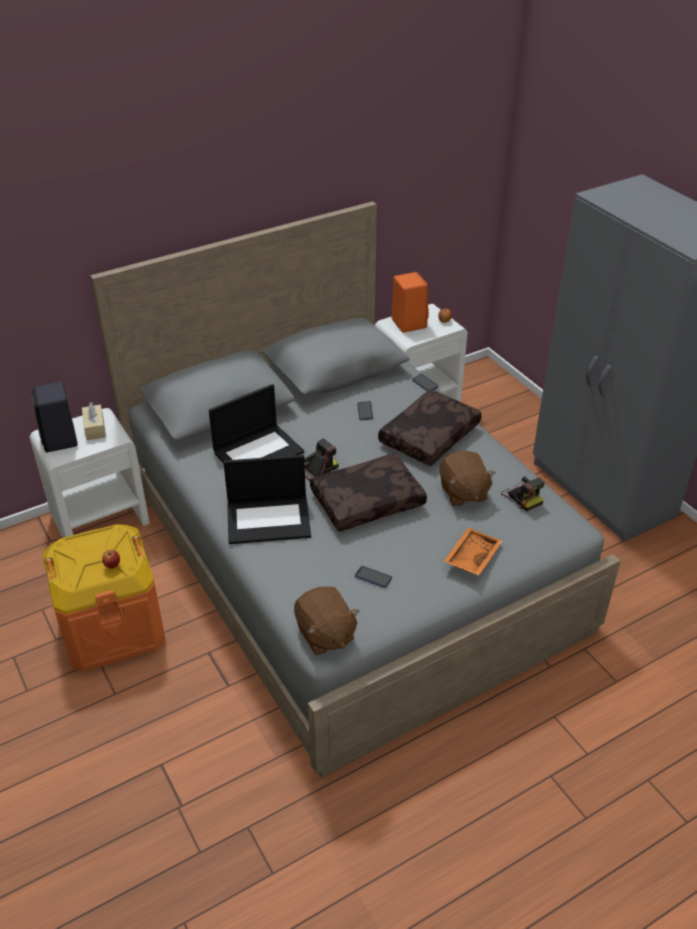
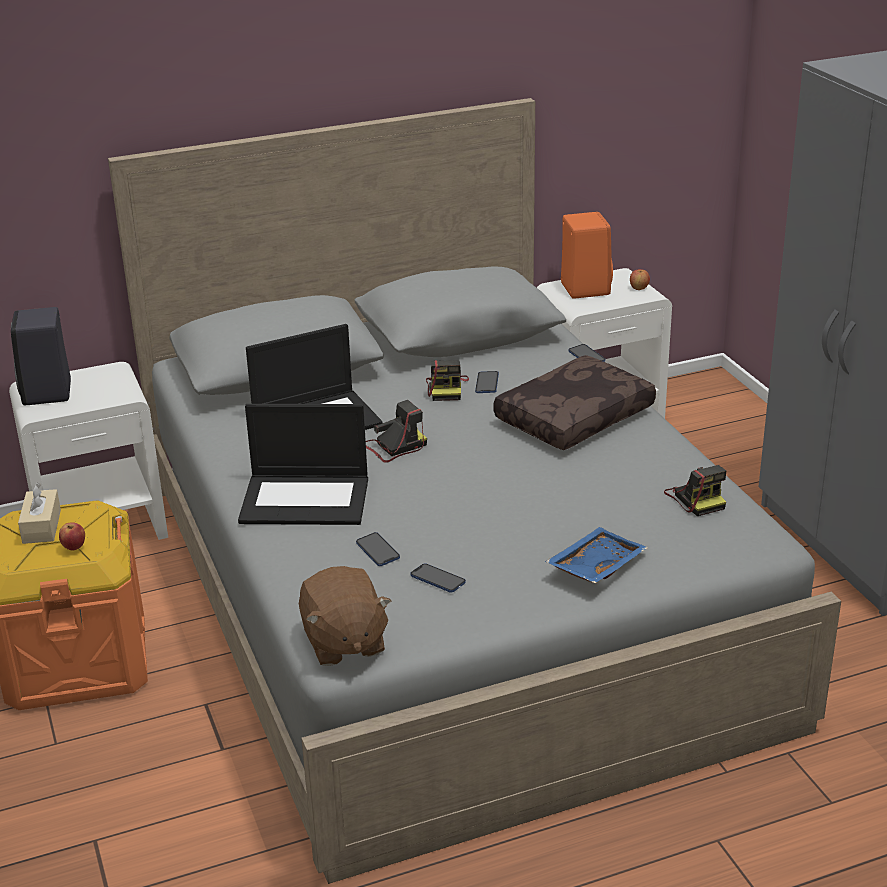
camera: 10 degrees right, 10 degrees down
(95, 428) = (99, 383): beige tissue box -> beige tissue box (42, 526)
(328, 558) = (377, 550): none -> phone
(339, 418) = (447, 388): none -> camera
(367, 500) = (458, 487): brown pillow -> none
(463, 492) = (605, 487): brown plush toy -> none
(471, 557) = (595, 566): orange tray -> blue tray

